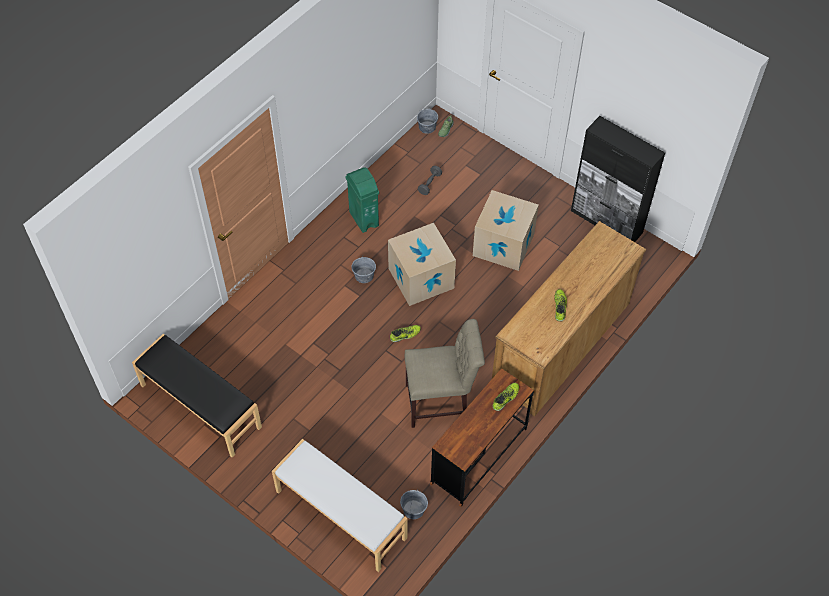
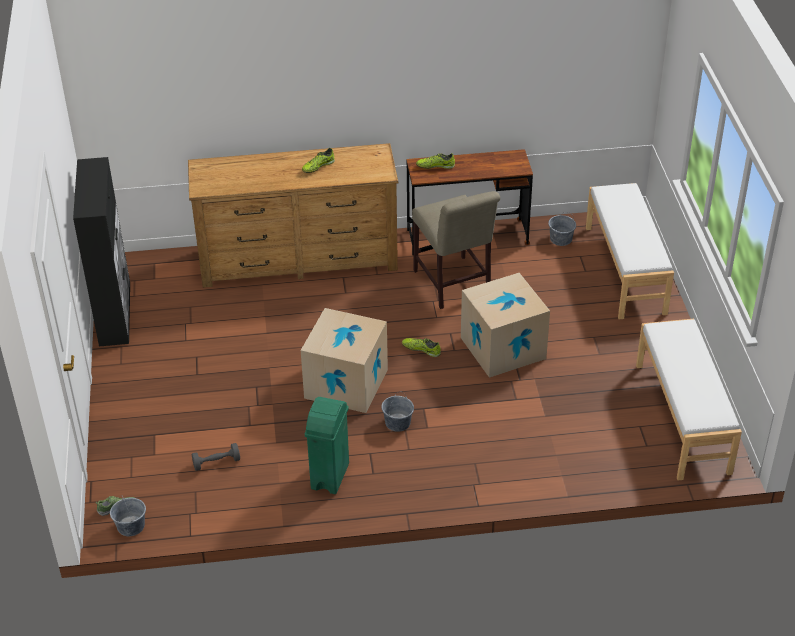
camera: 135 degrees left, 15 degrees down
(200, 406) = (683, 418): black bench -> white bench
(441, 403) = (453, 285): beige chair -> beige chair turned 150 degrees counterclockwise
(503, 245) = (231, 358): cardboard box -> cardboard box (503, 348)

